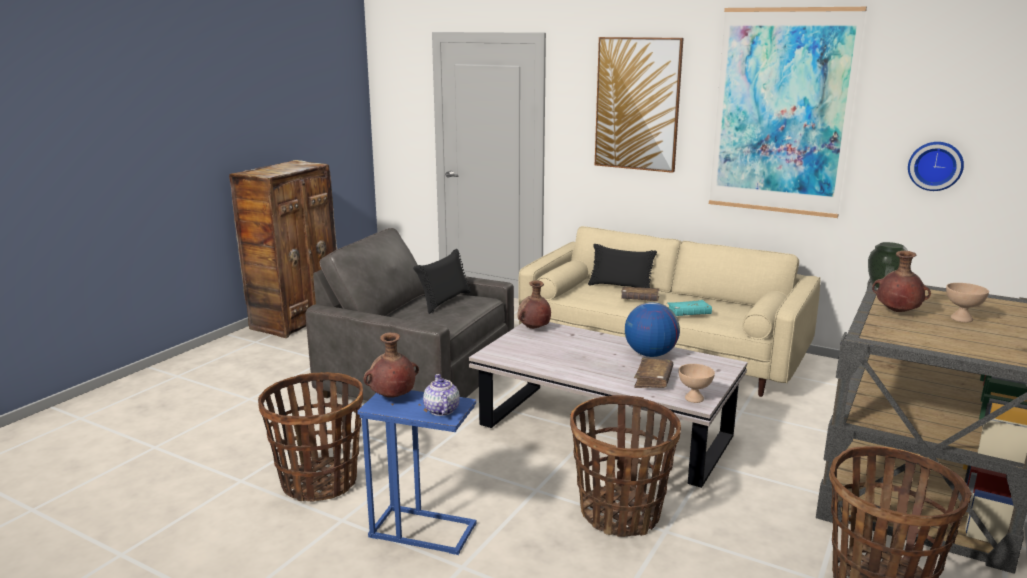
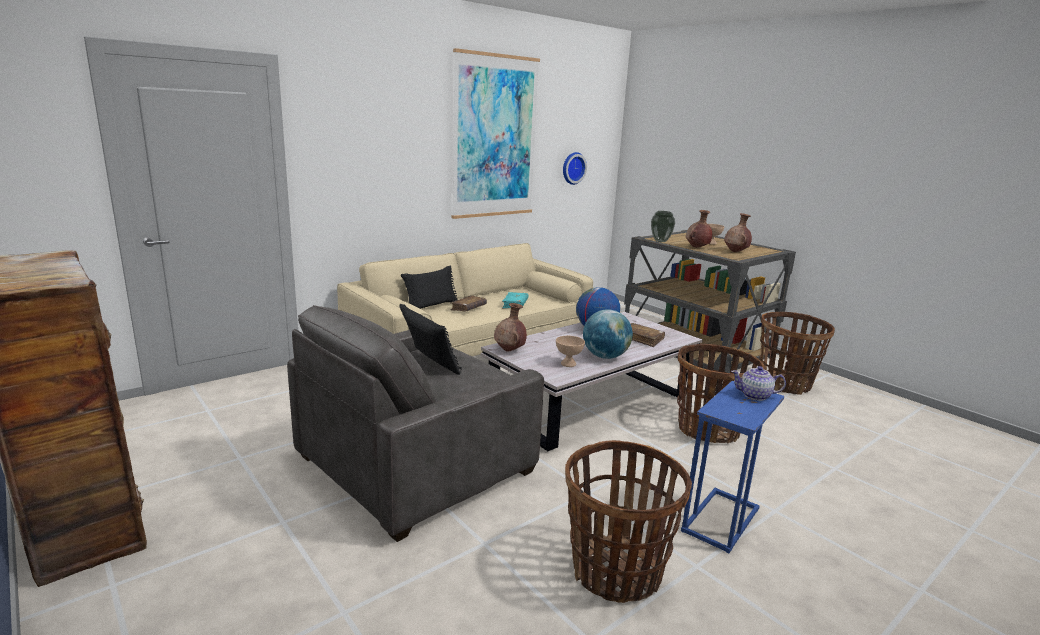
camera: 70 degrees left, 0 degrees up
(392, 397) = (725, 410): brown vase -> brown vase (736, 252)
(570, 367) = (605, 356): none -> globe
(637, 104) = (386, 135): picture -> none
(695, 398) = (677, 336): beige bowl -> beige bowl (568, 364)

